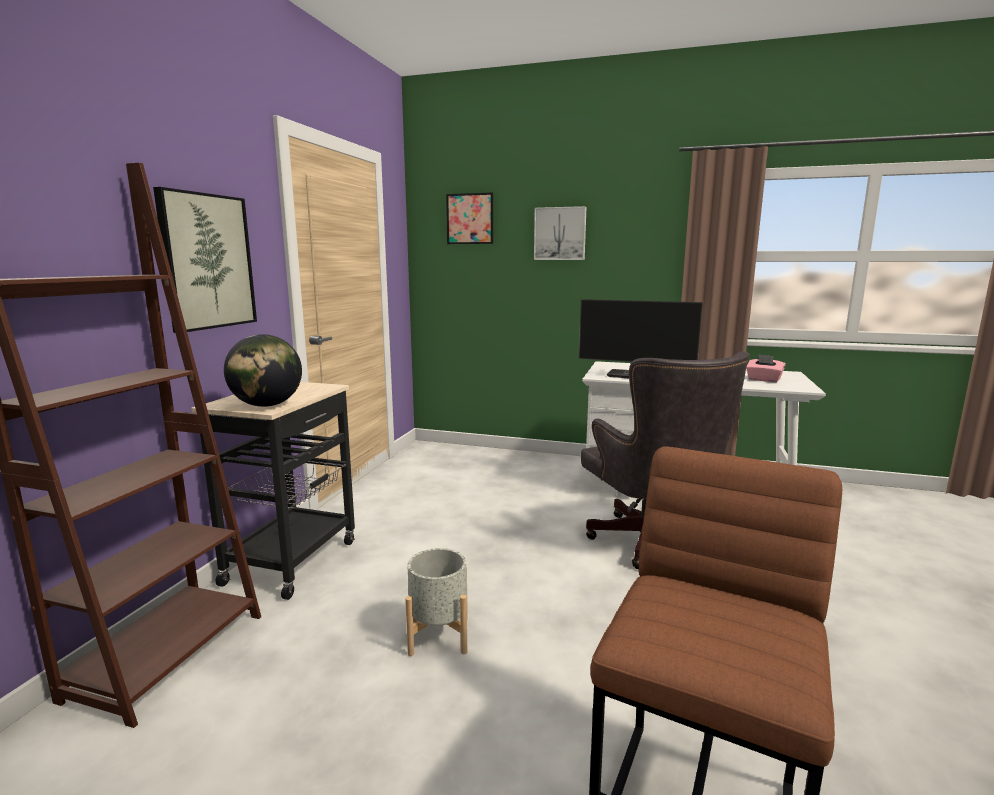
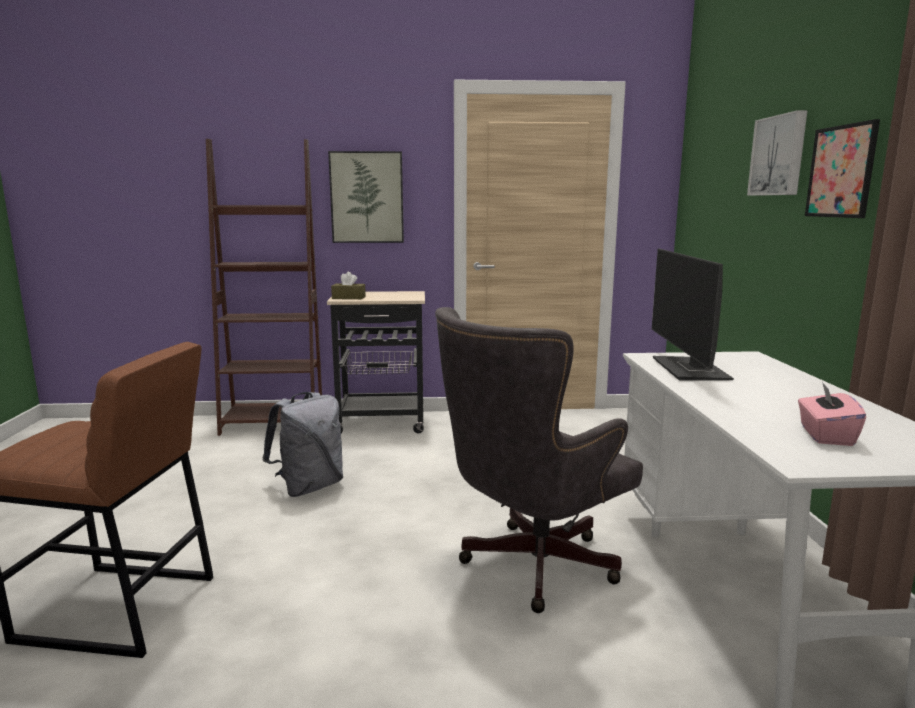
camera: 70 degrees right, 0 degrees up
(267, 405) = (348, 298): globe -> brown tissue box
(439, 636) = (309, 487): grey planter -> grey backpack
(470, 219) = (716, 143): picture -> picture (841, 171)

